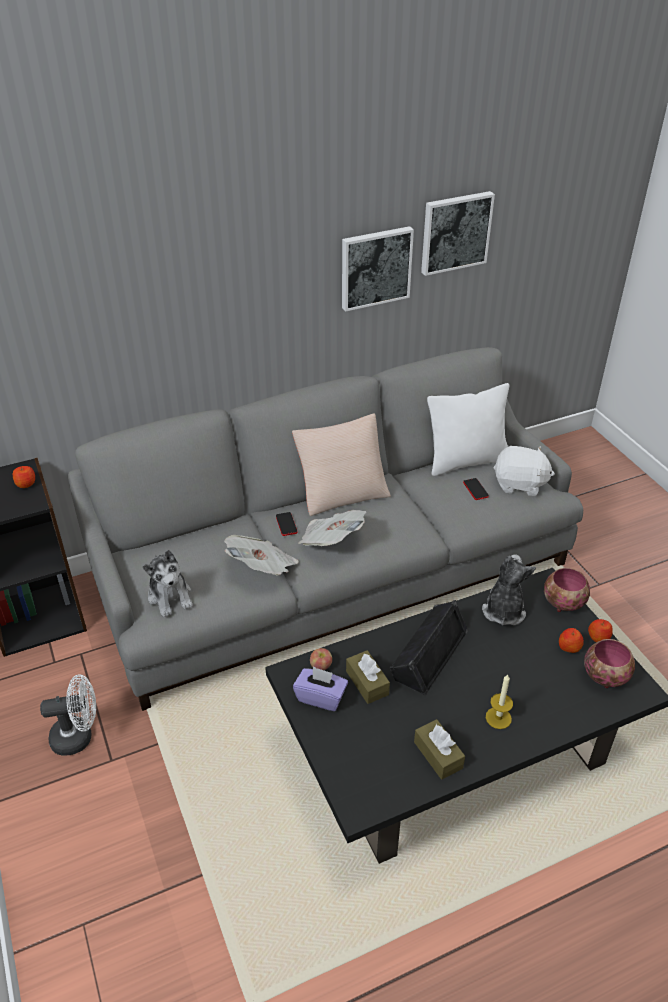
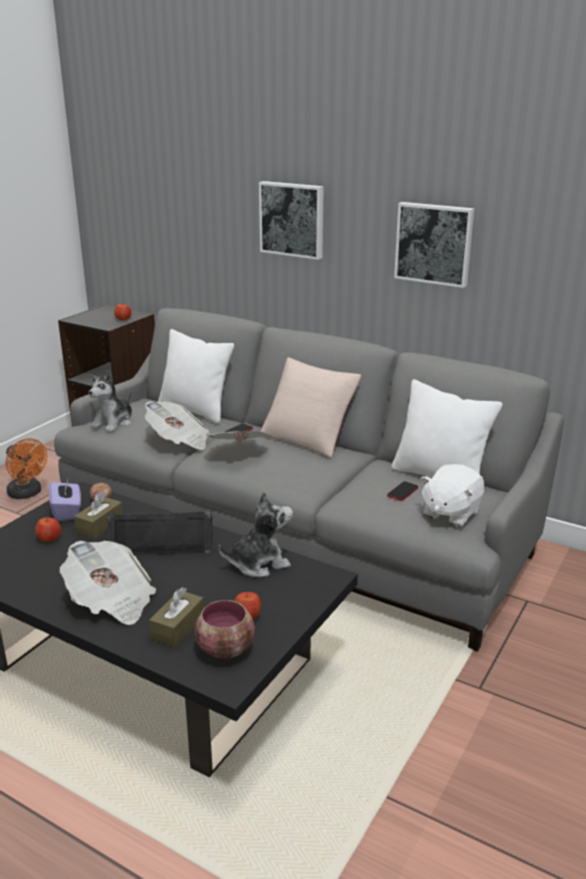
camera: 55 degrees right, 15 degrees down
(78, 736) = (27, 493): white fan -> orange fan
(202, 531) = (195, 410): none -> white pillow
(438, 755) = (42, 583): brown tissue box -> brown tissue box (178, 627)
(455, 232) = (529, 231): picture -> picture (292, 219)
(498, 718) = (111, 601): candle -> newspaper
(519, 484) = (450, 513): white plush toy -> white plush toy turned 60 degrees clockwise
(563, 604) = (308, 594): bowl -> none
(598, 637) = (282, 630): apple -> apple (49, 538)

